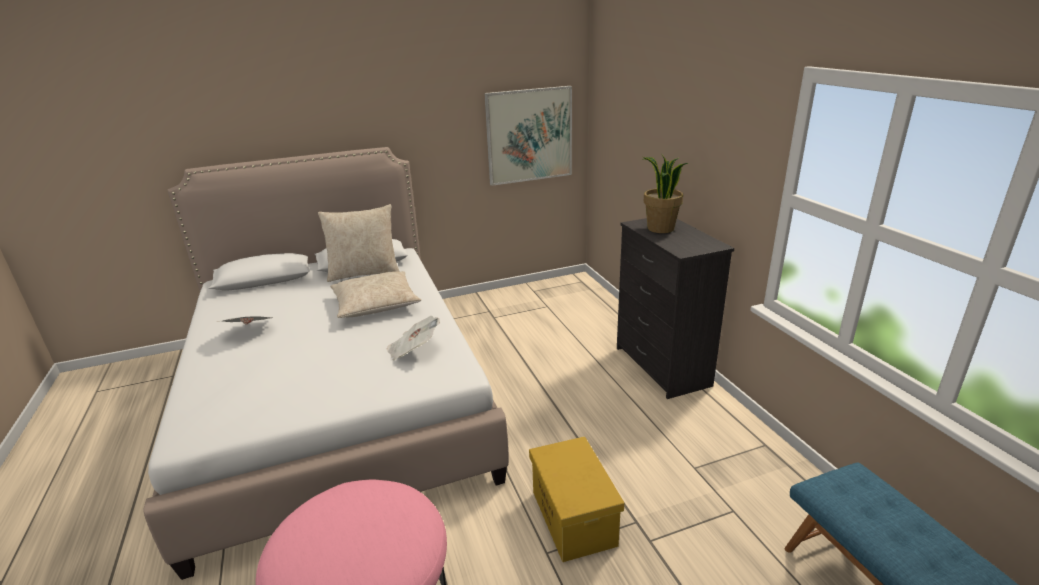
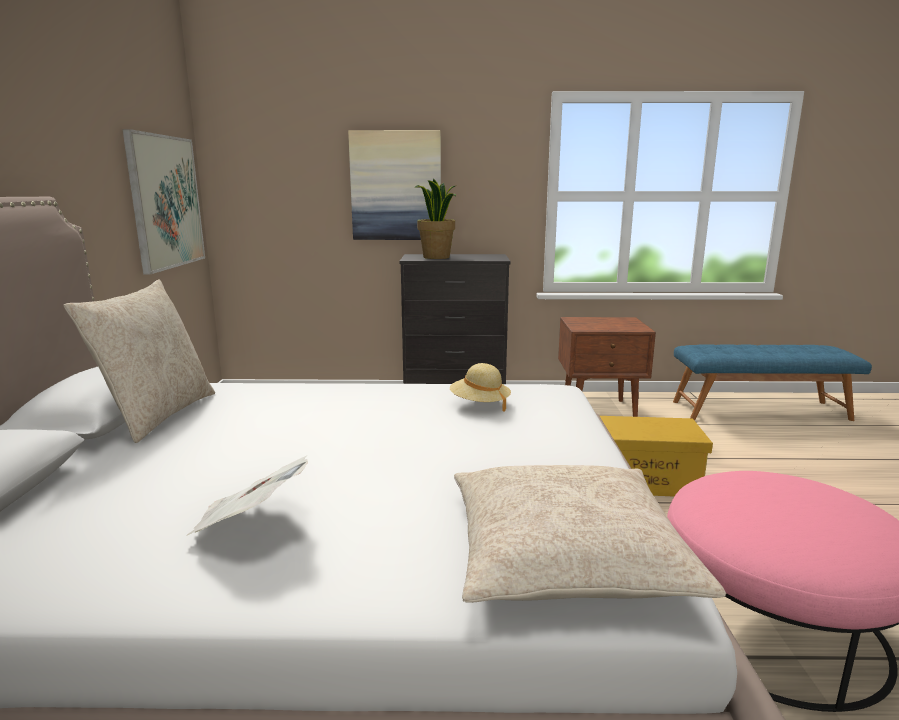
camera: 70 degrees left, 10 degrees down
(375, 304) = (302, 415): beige pillow -> beige pillow (565, 555)
(413, 350) = (479, 404): newspaper -> beige hat
(674, 148) = (396, 186): none -> picture
(735, 462) = (600, 410): none -> brown nightstand

